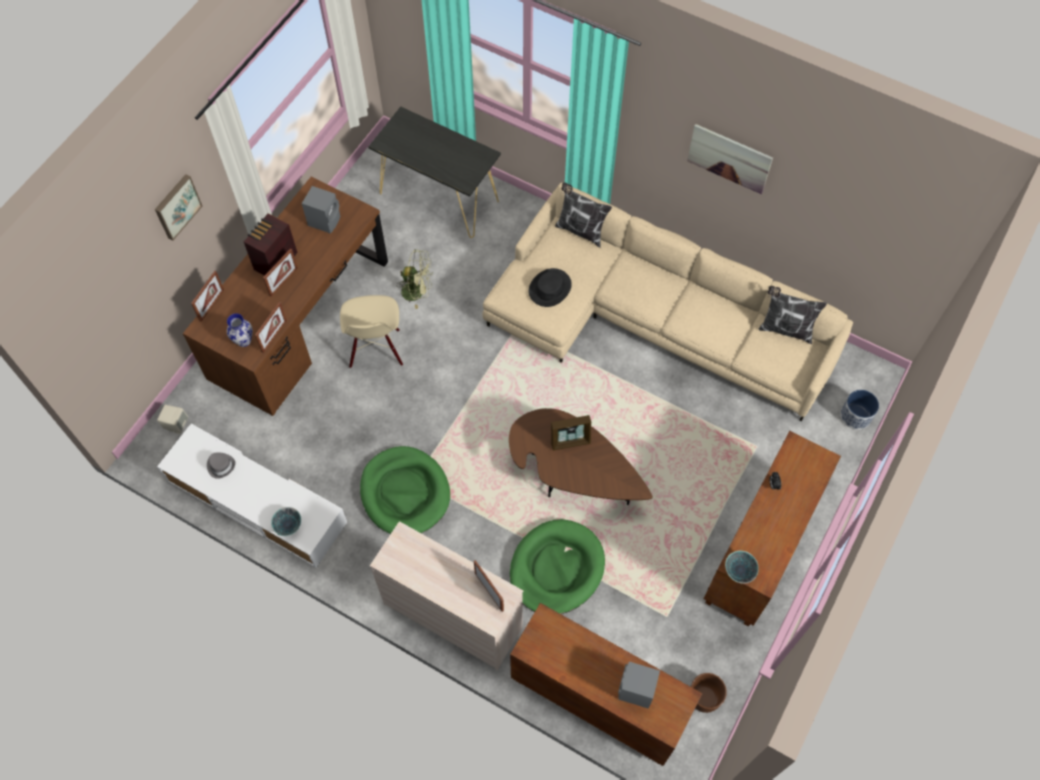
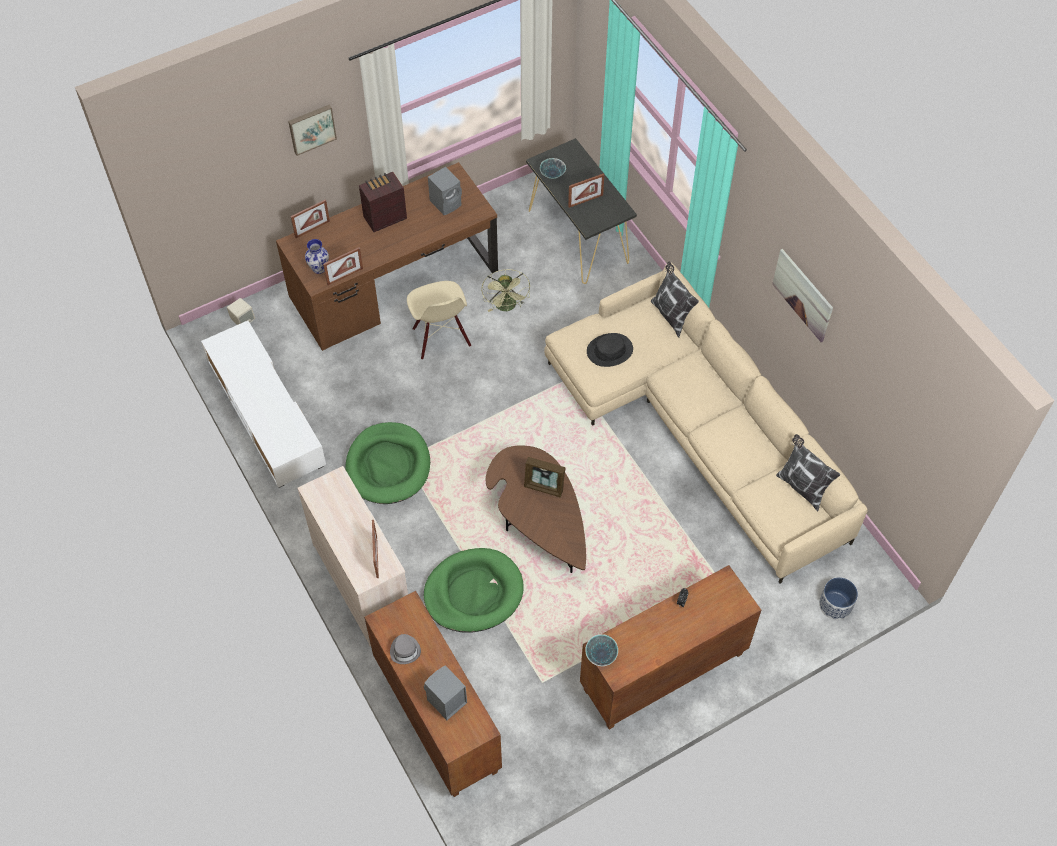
camera: 30 degrees right, 5 degrees down
(221, 465) = (249, 364): grey hat -> grey hat (405, 650)
(283, 281) = (380, 237): picture frame -> picture frame (585, 201)
(288, 526) = (270, 438): bowl -> bowl (552, 175)
(376, 349) = (440, 338): beige chair -> beige chair turned 45 degrees counterclockwise
(417, 291) = (507, 307): green fan -> green fan turned 45 degrees clockwise
(704, 697) = (529, 766): brown planter -> none

